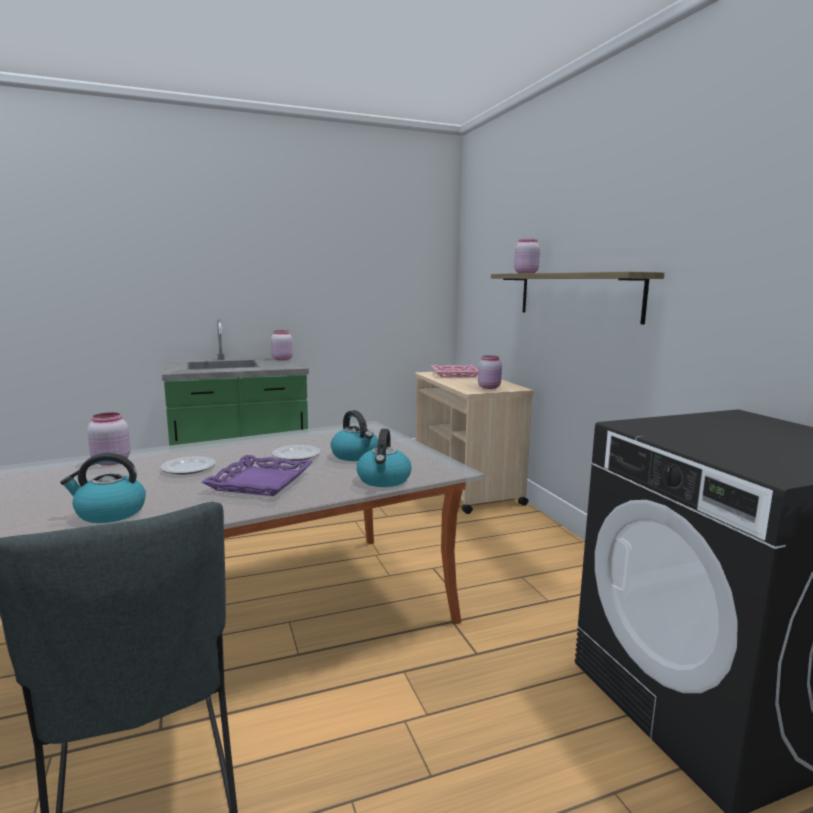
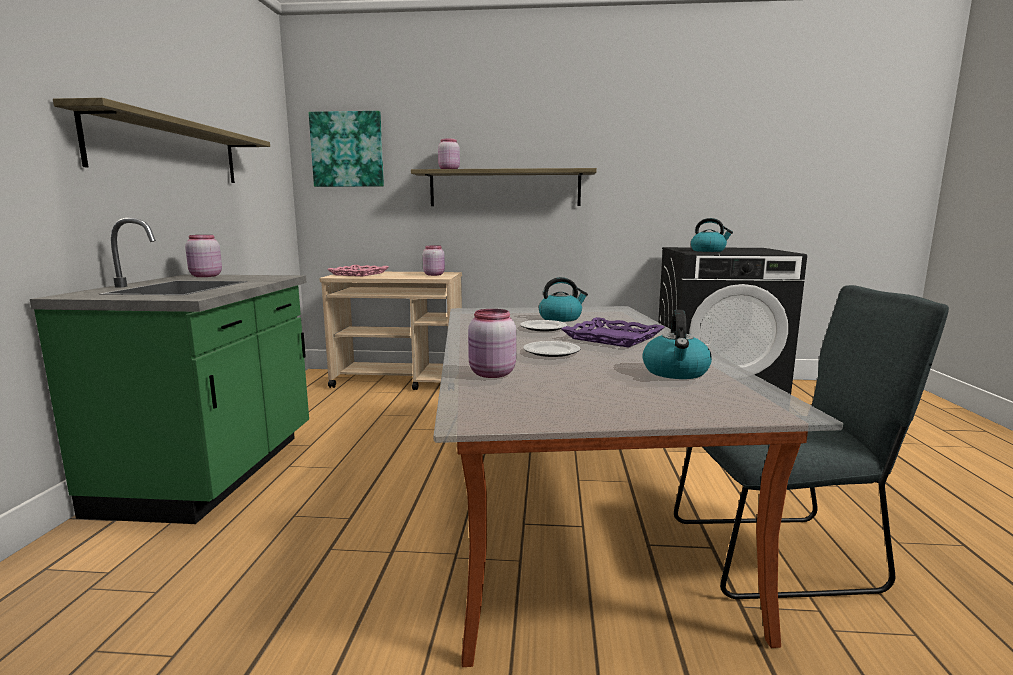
camera: 65 degrees left, 0 degrees up
(291, 272) = (169, 151): none -> shelf
(384, 480) = (630, 318): kettle -> kettle (708, 251)
(482, 253) = (347, 149): none -> picture

